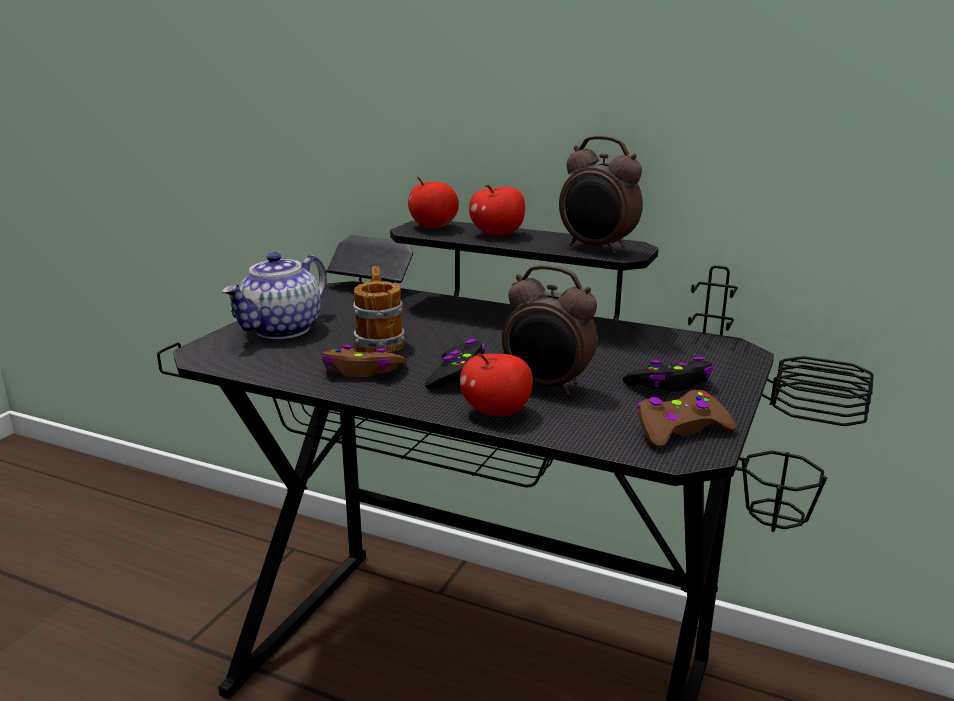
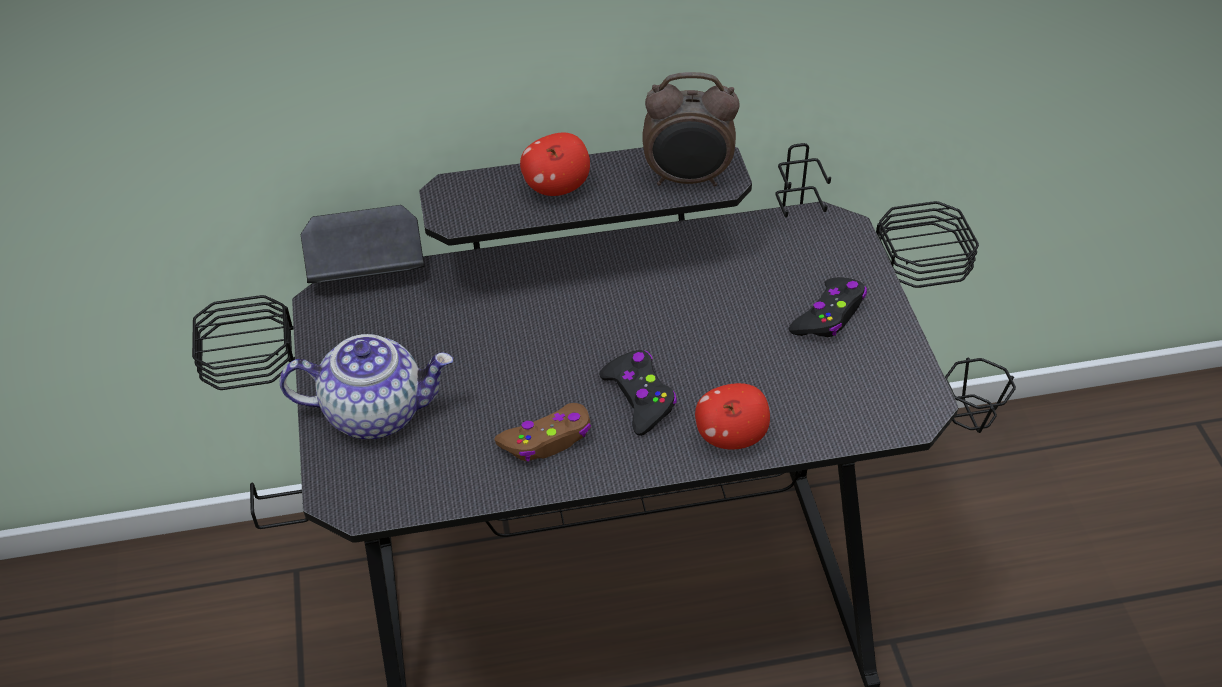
camera: 35 degrees left, 25 degrees up
(282, 330) = (375, 411): teapot -> teapot turned 90 degrees counterclockwise
(379, 341) = (503, 378): mug -> none
(433, 227) = (468, 199): apple -> none
(547, 387) = (735, 375): alarm clock -> none
(680, 431) = (890, 382): brown game controller -> none

